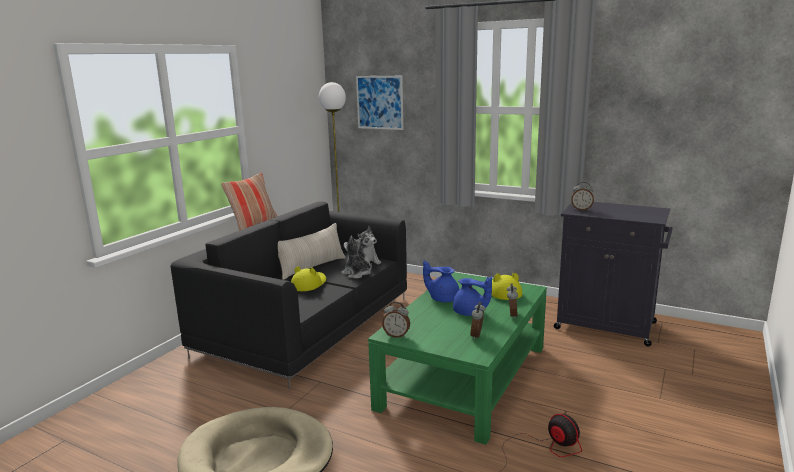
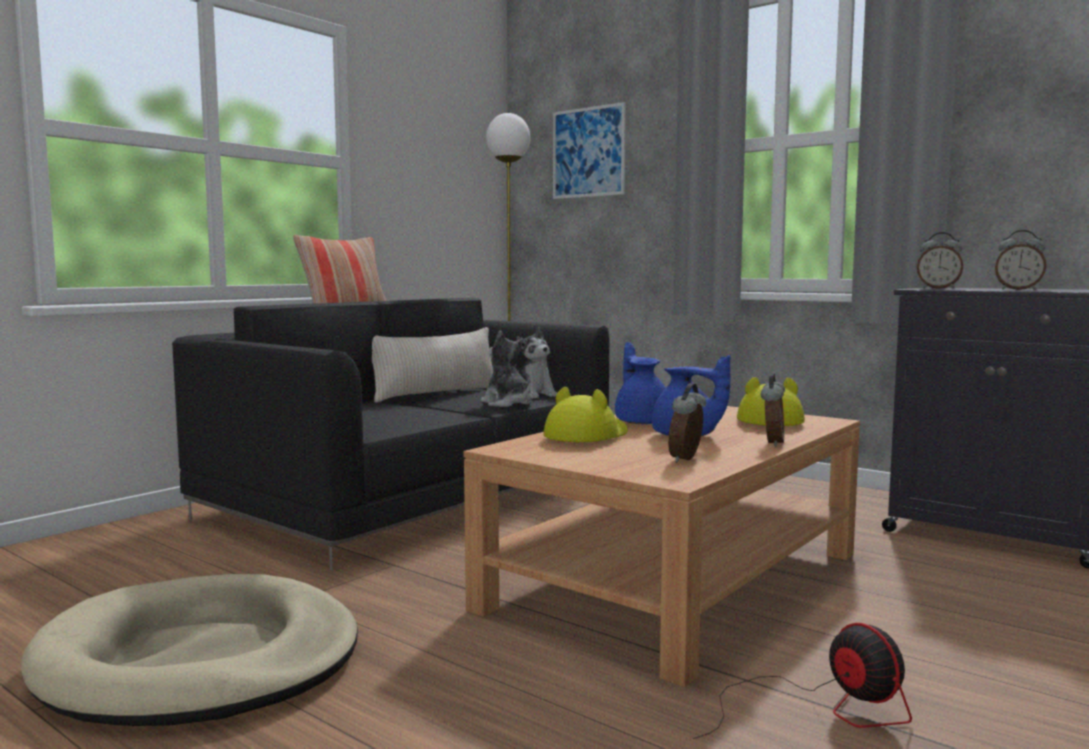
camera: 10 degrees right, 10 degrees down
(308, 284) = (413, 407): yellow hat -> yellow hat (586, 436)
(396, 335) = (522, 450): alarm clock -> alarm clock (1018, 289)
(443, 298) = (642, 421): blue teapot -> blue teapot turned 45 degrees clockwise
(464, 376) = (677, 579): green coffee table -> brown coffee table

